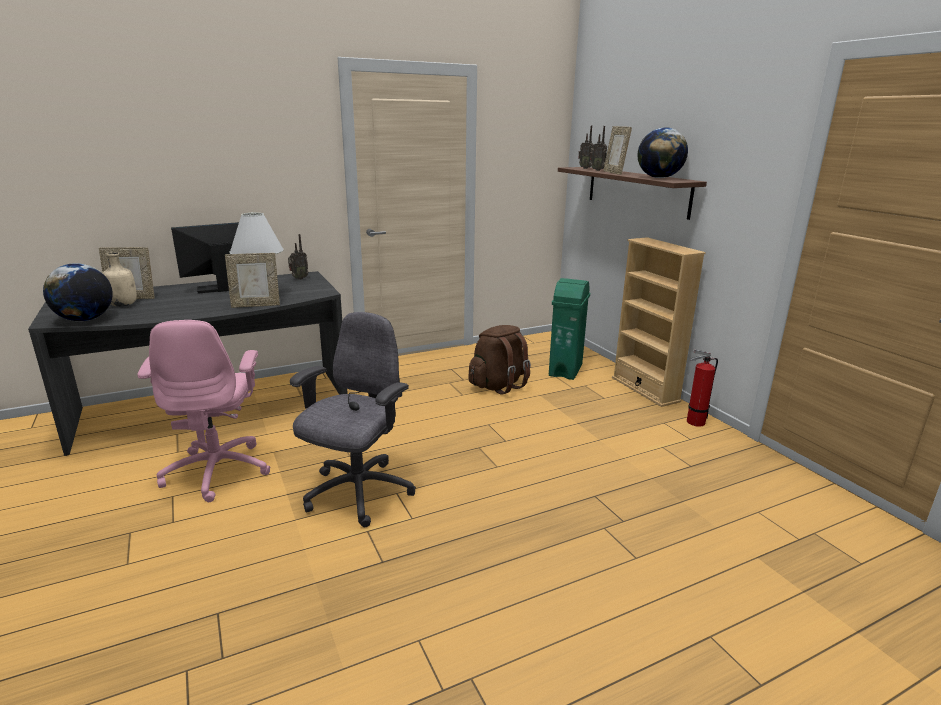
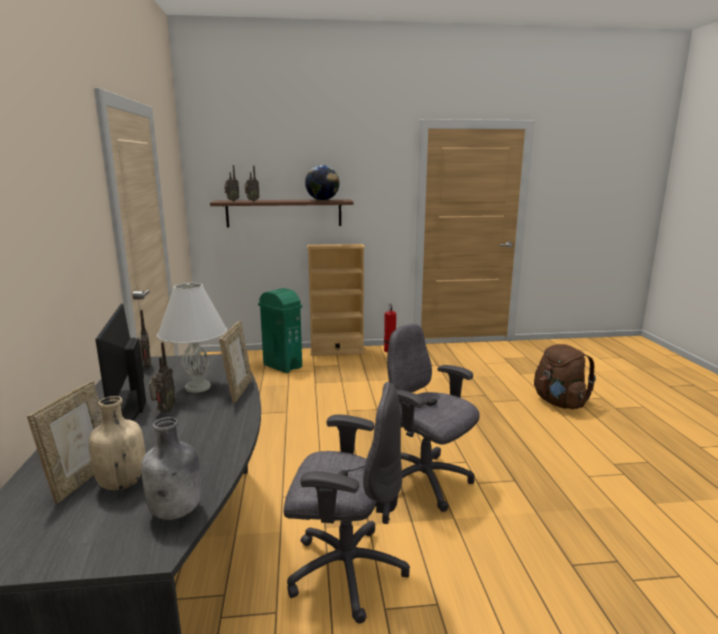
camera: 70 degrees left, 5 degrees down
(85, 319) = (177, 511): globe -> grey bottle
(218, 470) = (345, 570): pink office chair -> grey office chair
(220, 295) = (163, 411): none -> radio
(498, 385) = (284, 394): brown backpack -> brown backpack (559, 403)
(614, 173) = (278, 201): picture frame -> none

